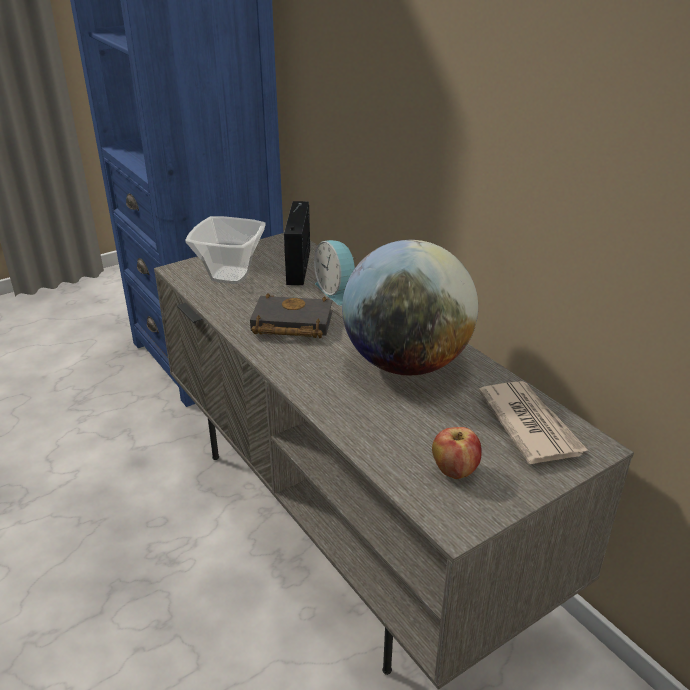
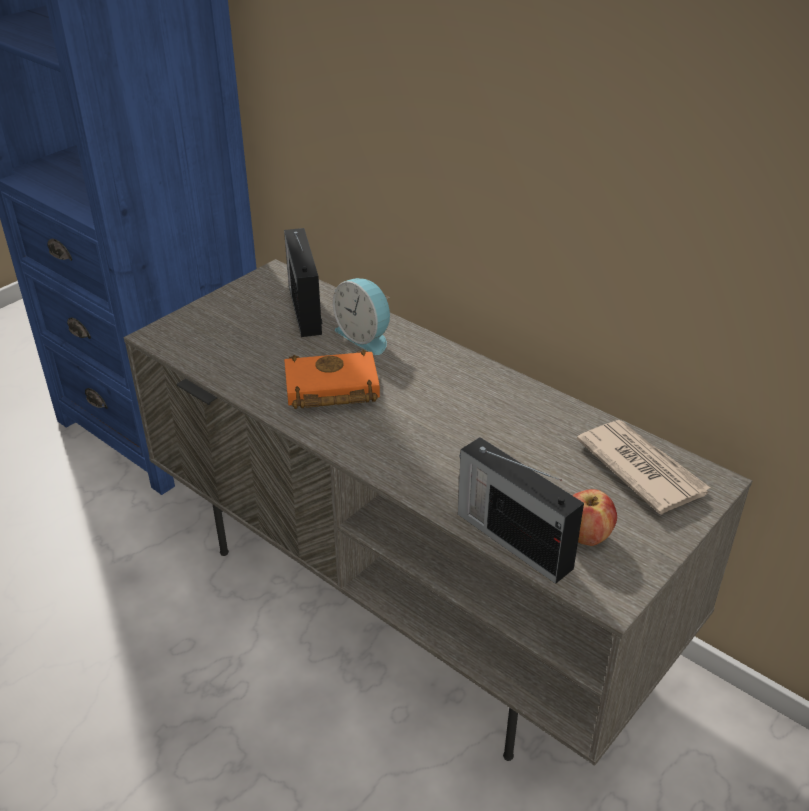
camera: 15 degrees left, 5 degrees up
(230, 275) = (226, 333): bowl -> none
(289, 324) = (329, 389): black book -> orange book
(387, 461) = (512, 539): none -> radio
(406, 363) = (483, 417): globe -> none

